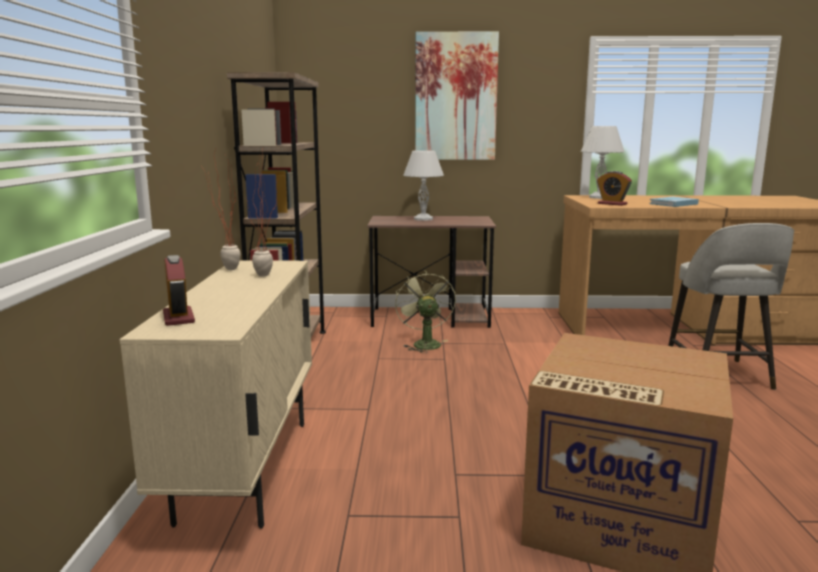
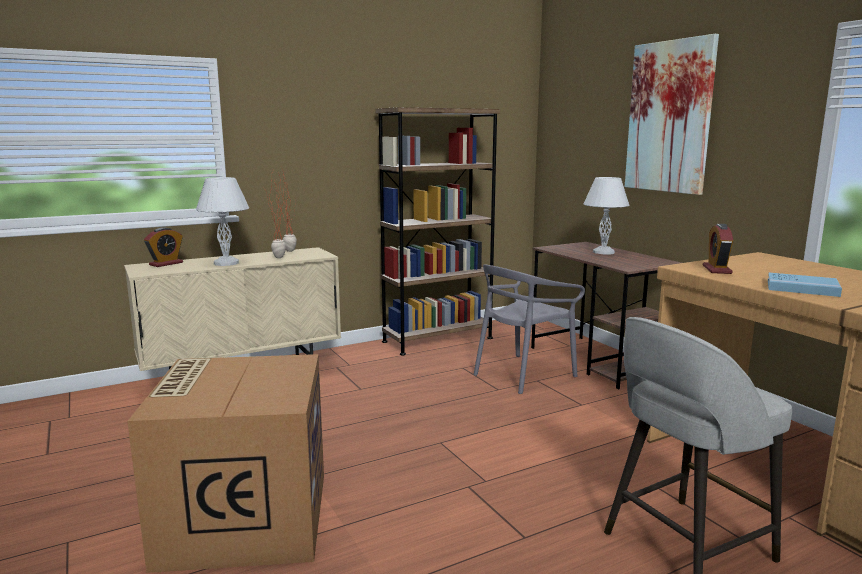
camera: 60 degrees right, 0 degrees up
(424, 343) = (523, 374): green fan -> grey chair
(598, 197) = (774, 262): white table lamp -> white table lamp (227, 263)

